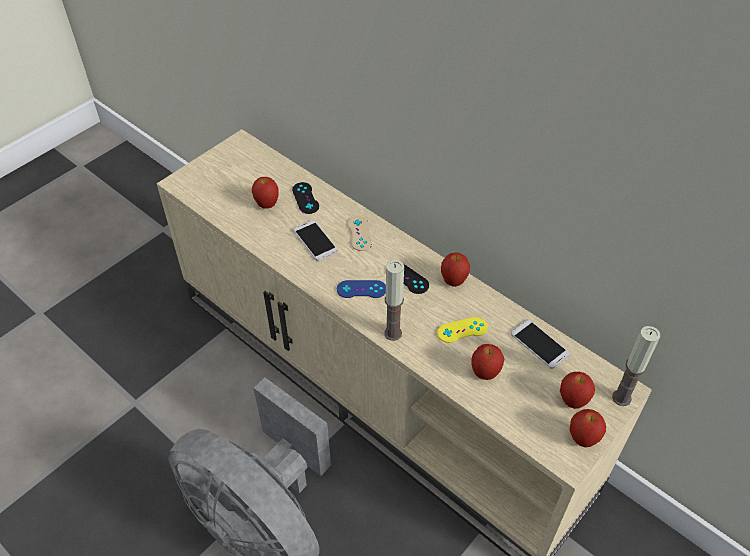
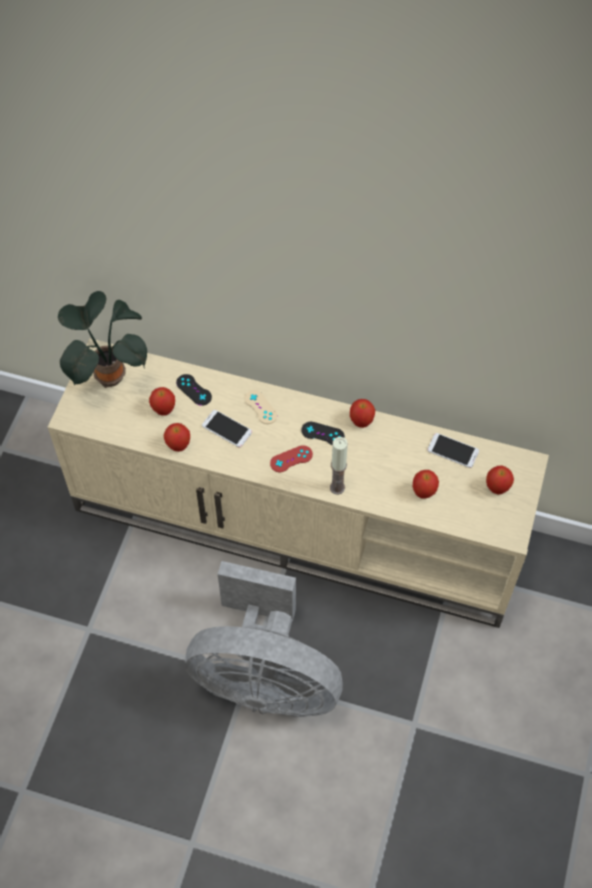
camera: 25 degrees left, 10 degrees up
(238, 160) = (108, 374): none -> potted plant
(361, 289) = (291, 459): blue game controller -> red game controller
(462, 330) = (389, 462): yellow game controller -> none
(582, 439) = (516, 515): apple -> apple (178, 445)
(621, 398) = (530, 470): candle -> none

